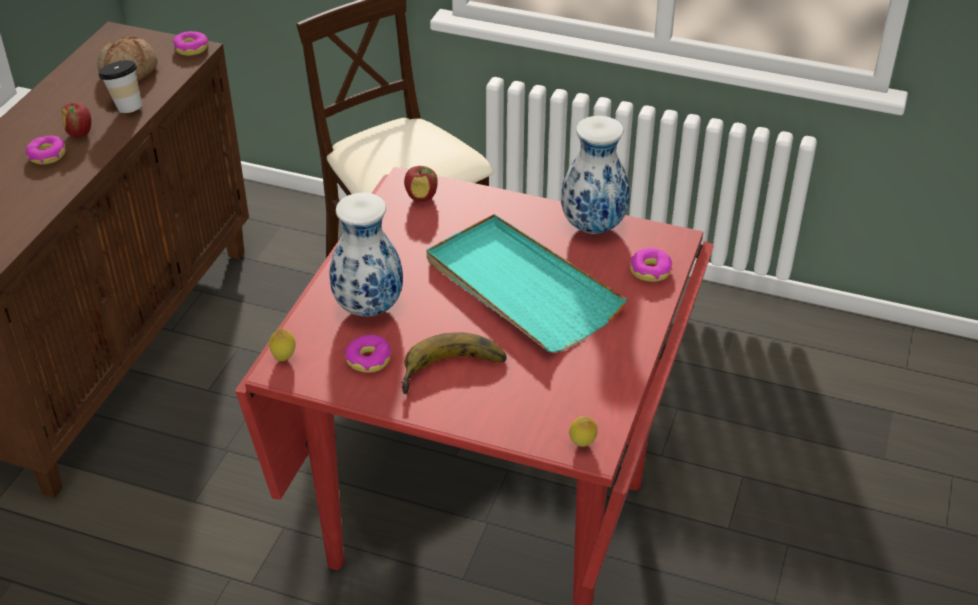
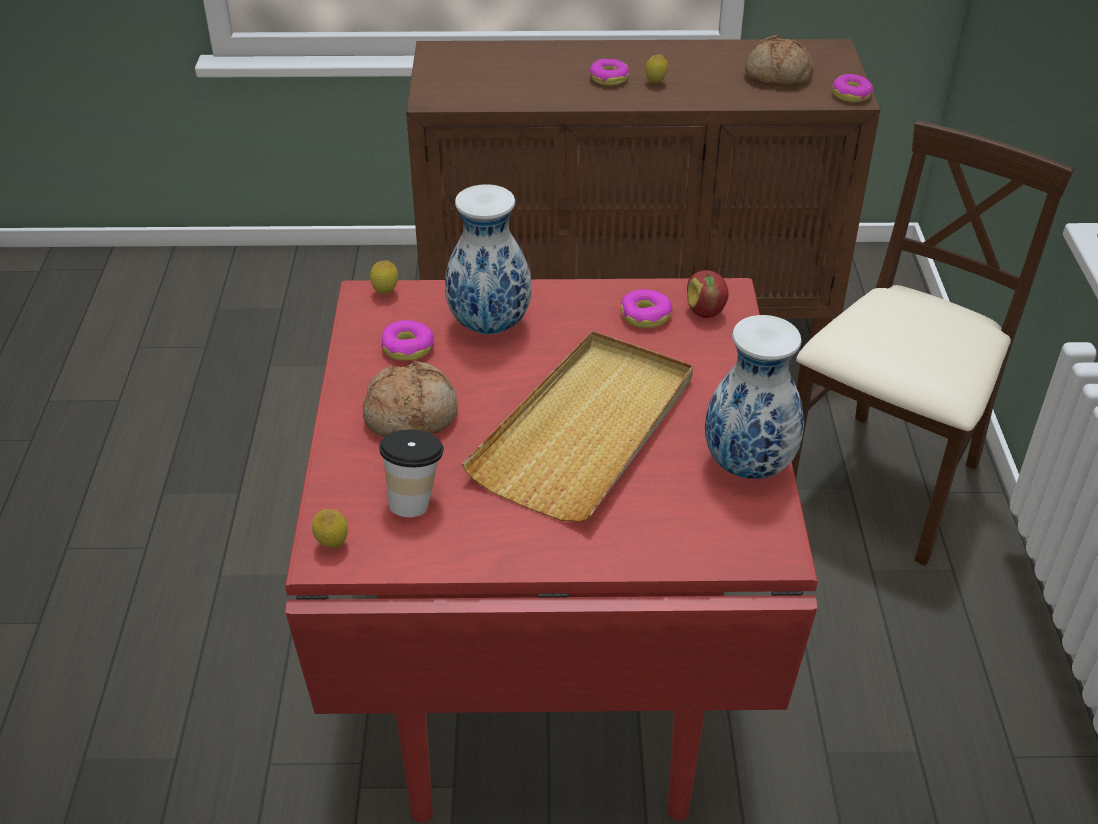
camera: 70 degrees right, 0 degrees up
(80, 133) = (655, 83): apple -> lemon
(126, 107) = (717, 92): cup -> cup (415, 500)
(454, 373) = (411, 414): banana -> bread
(520, 288) = (587, 430): turquoise tray -> beige tray
(650, 270) = (691, 540): donut -> donut (646, 315)

